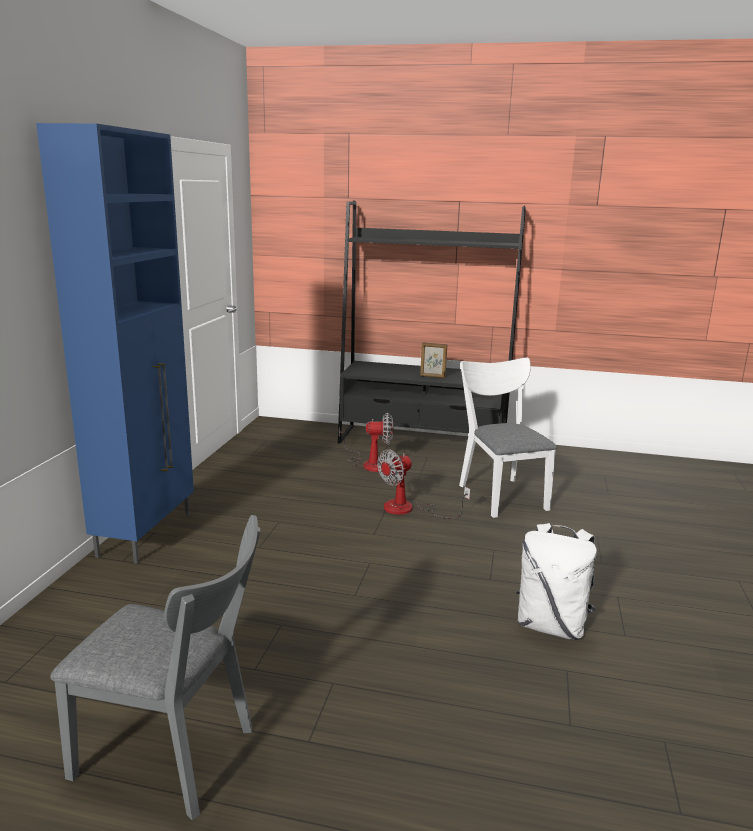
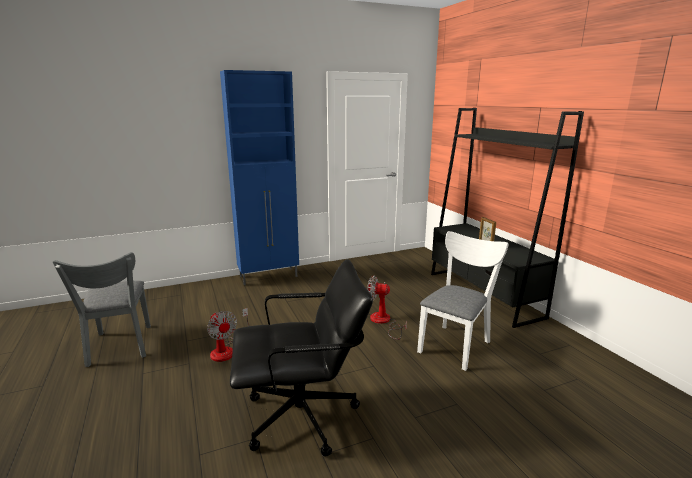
camera: 55 degrees right, 0 degrees up
(369, 463) = (421, 291): fan -> fan (227, 349)
(551, 625) = (302, 417): white backpack -> black office chair

